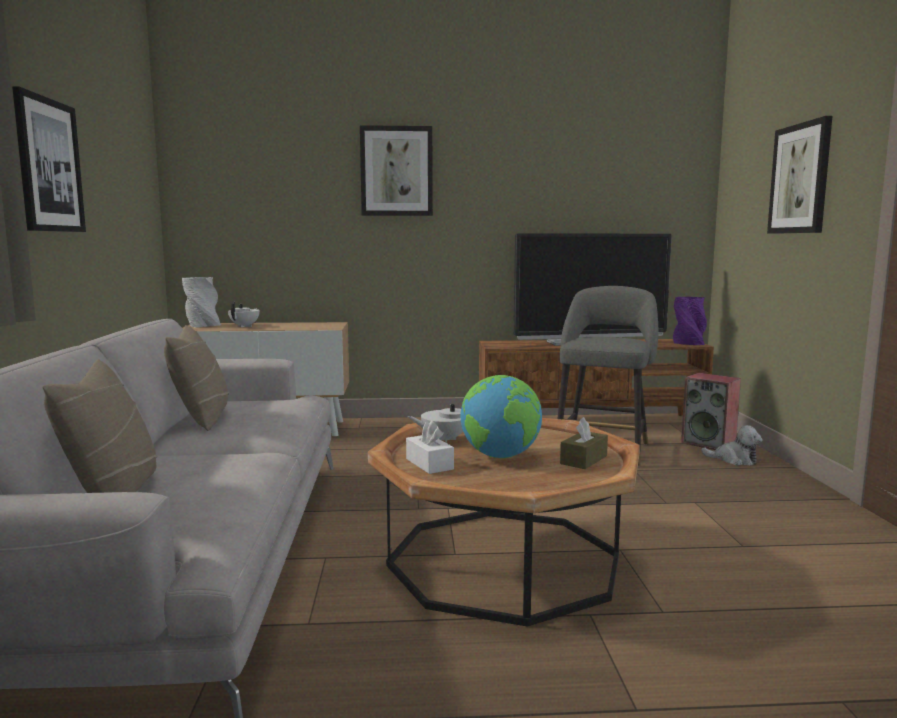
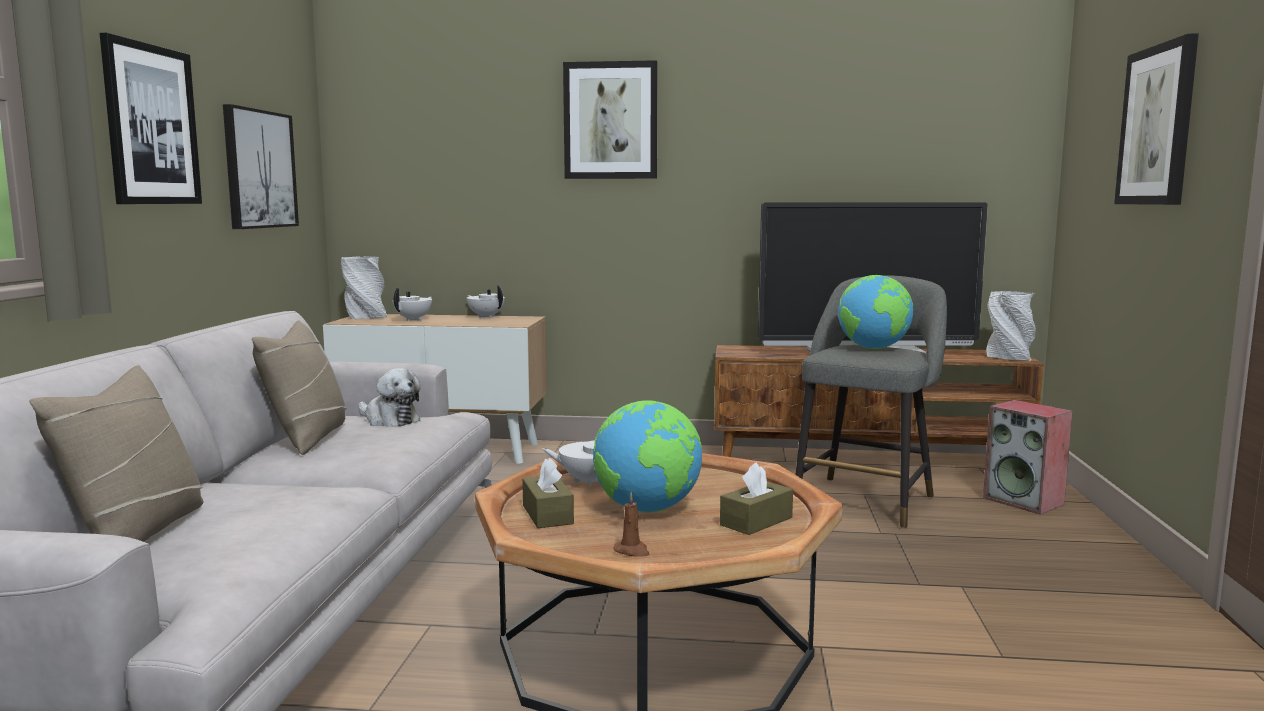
camera: 10 degrees right, 0 degrees up
(120, 205) = (259, 169): none -> picture
(301, 323) = (486, 317): none -> white teapot
(429, 464) = (547, 514): white tissue box -> brown tissue box
(510, 485) = (632, 551): none -> brown candle
(608, 338) = (874, 348): none -> globe
(689, 343) = (1009, 357): purple vase -> grey vase
(734, 460) = (1050, 528): plush toy -> plush toy (389, 420)

